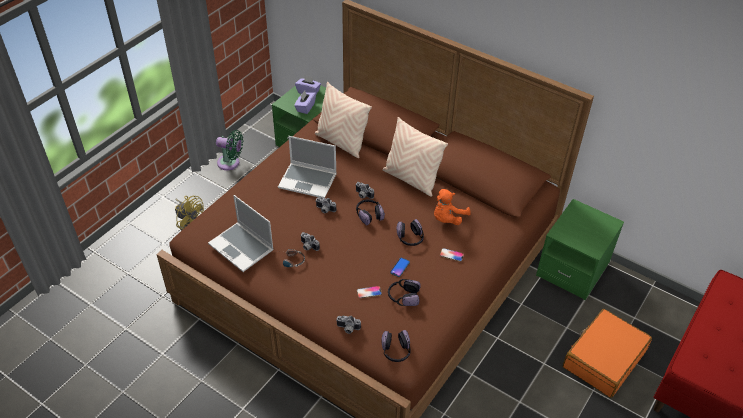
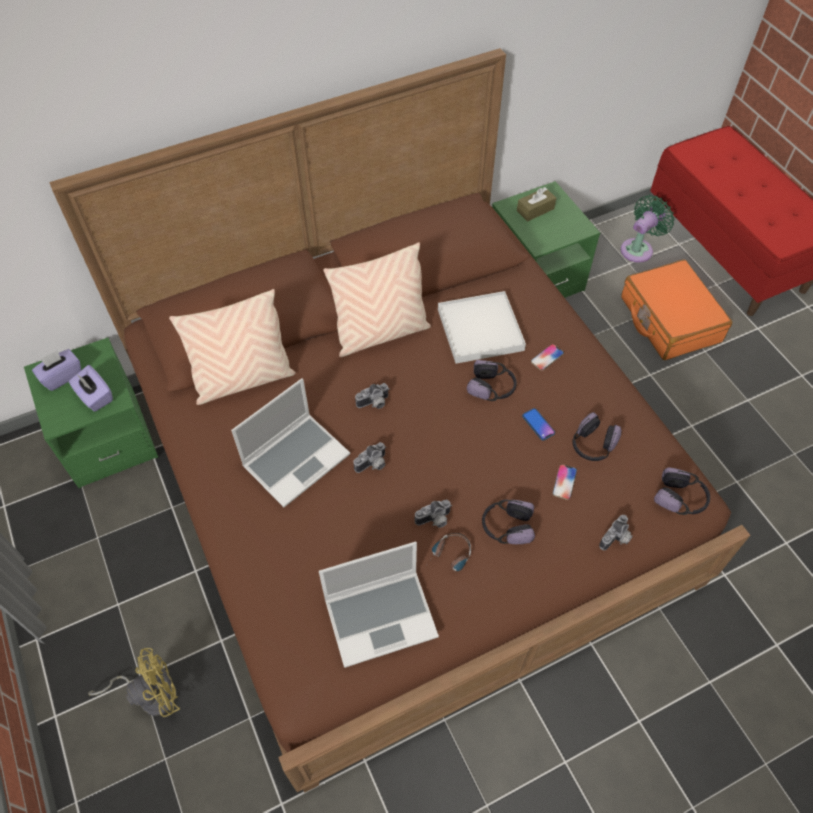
camera: 60 degrees left, 10 degrees up
(230, 163) = (63, 571): green fan -> green fan (638, 248)
(369, 215) = (418, 414): headphones -> headphones (506, 526)
(447, 218) = (480, 330): orange plush toy -> white tray
(587, 221) = (535, 210): none -> brown tissue box

